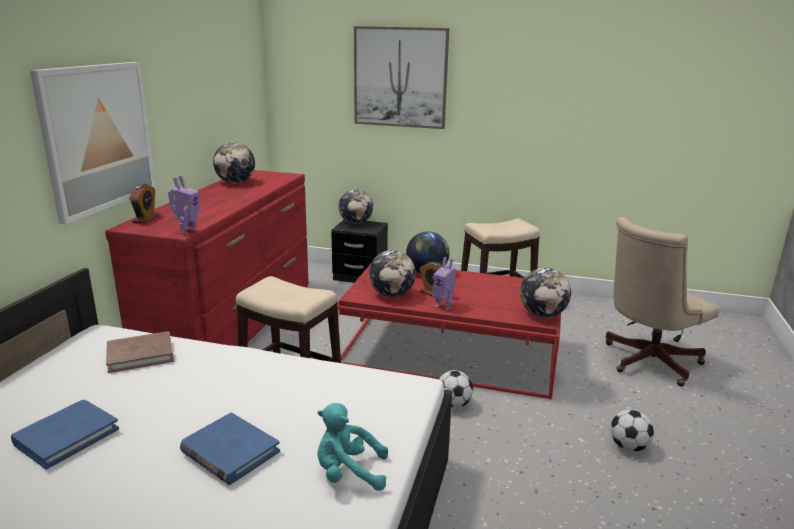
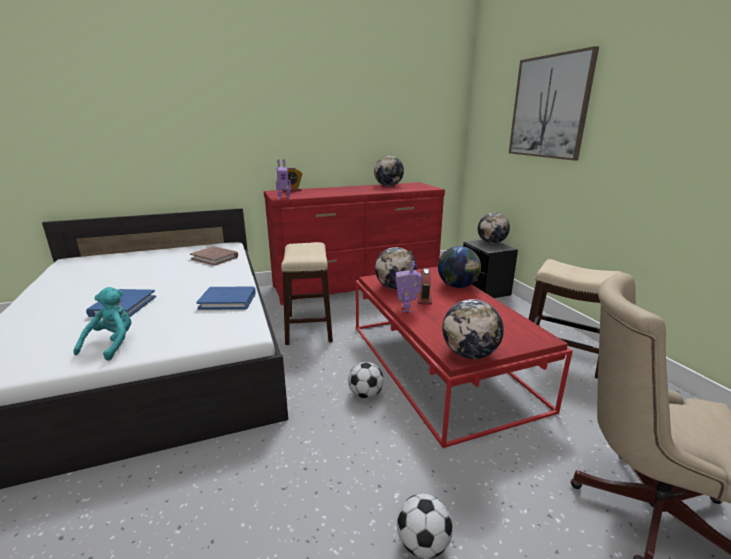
camera: 55 degrees right, 0 degrees up
(66, 436) = (122, 271): blue book -> blue book (228, 300)
(98, 137) = (268, 133): picture -> none
(348, 473) = (112, 344): turquoise plush toy -> turquoise plush toy turned 45 degrees clockwise

